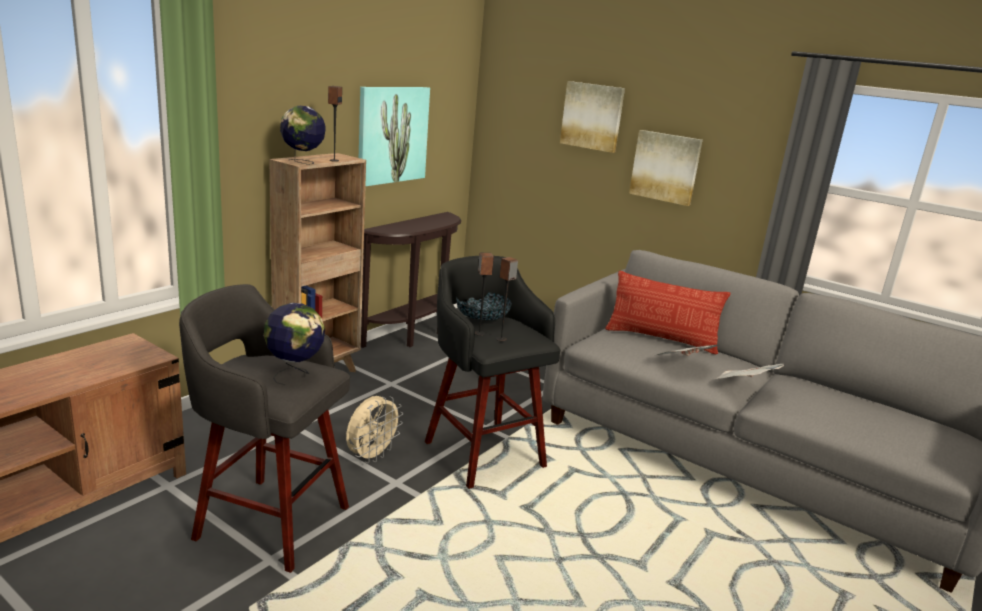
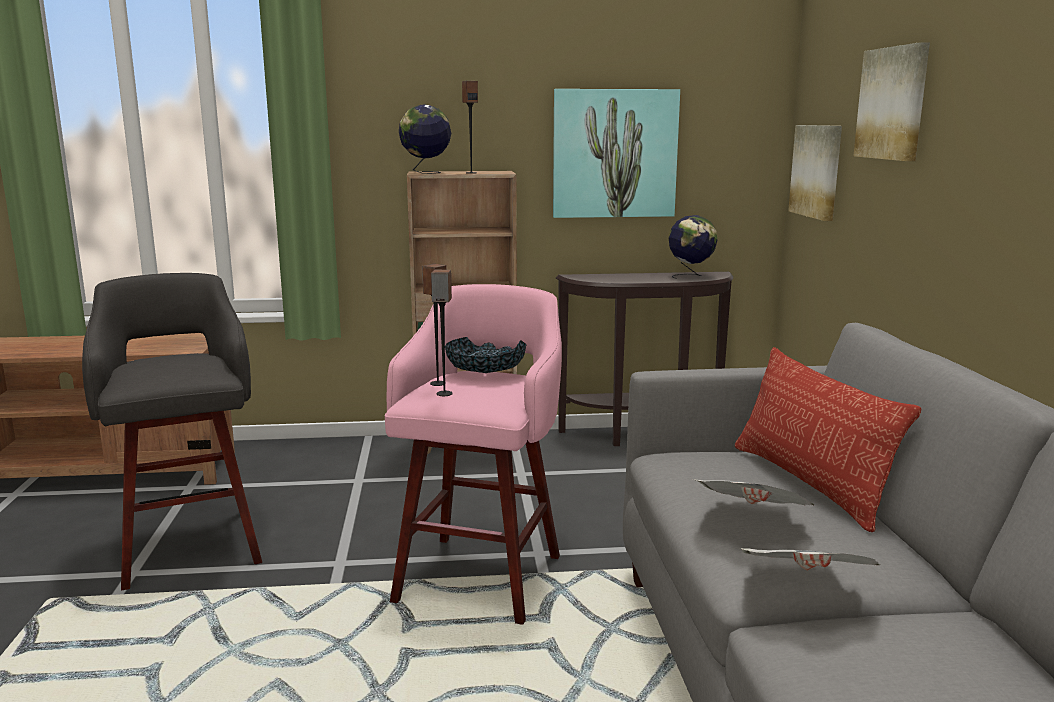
camera: 50 degrees right, 5 degrees down
(295, 374) = (179, 369): globe -> globe (691, 276)
(371, 456) = (367, 530): beige fan -> none
(482, 452) = (481, 575): black stool -> pink stool
(665, 167) = (974, 177): picture -> picture (817, 171)

